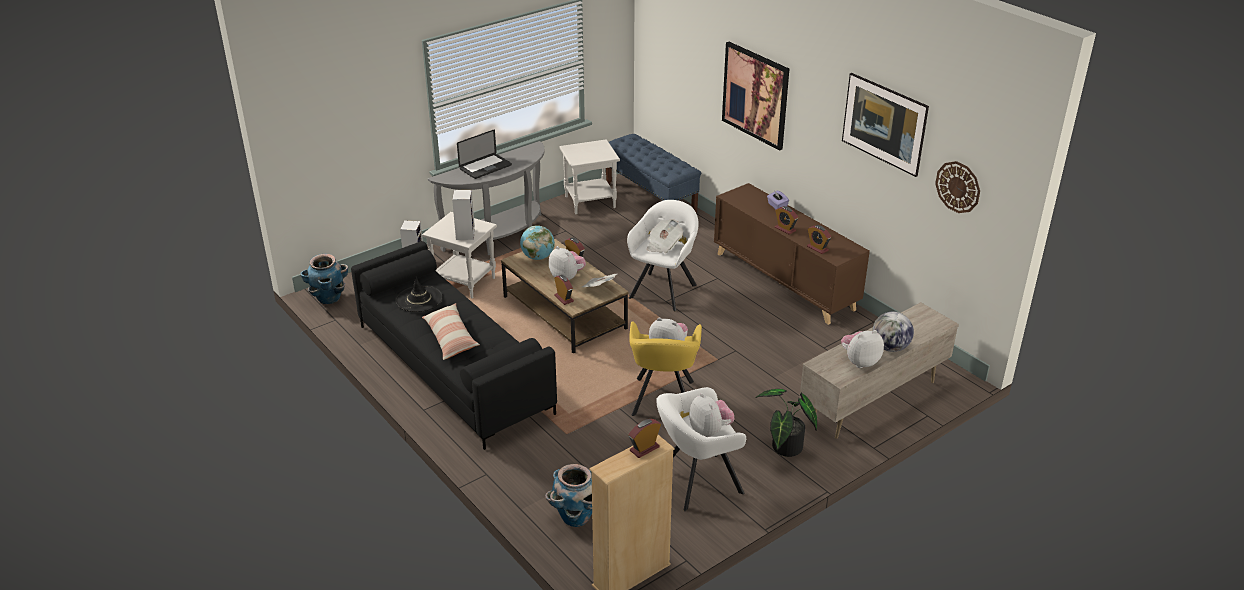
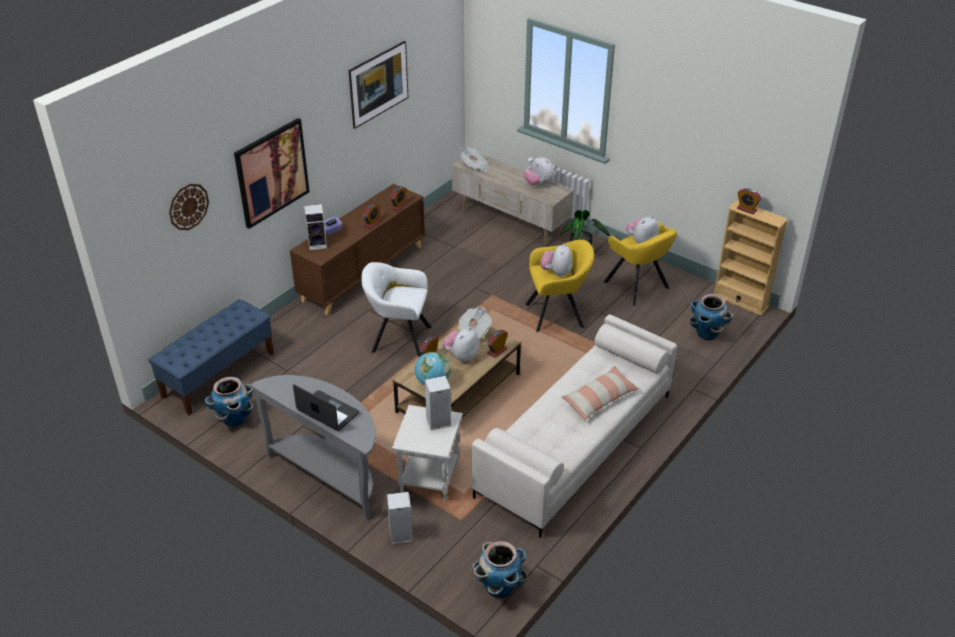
camera: 105 degrees left, 5 degrees up
(419, 299) = (550, 437): black hat -> none
(452, 368) = (575, 446): black sofa -> white sofa
(590, 202) = (234, 419): white side table -> planter
(663, 245) = (401, 297): newspaper -> newspaper (475, 166)
(696, 481) = (638, 287): white armchair -> yellow armchair
(754, 197) = (318, 244): none -> speaker
(890, 347) = (515, 174): globe -> none
(958, 187) = (430, 76): wall clock -> wall clock (188, 206)

